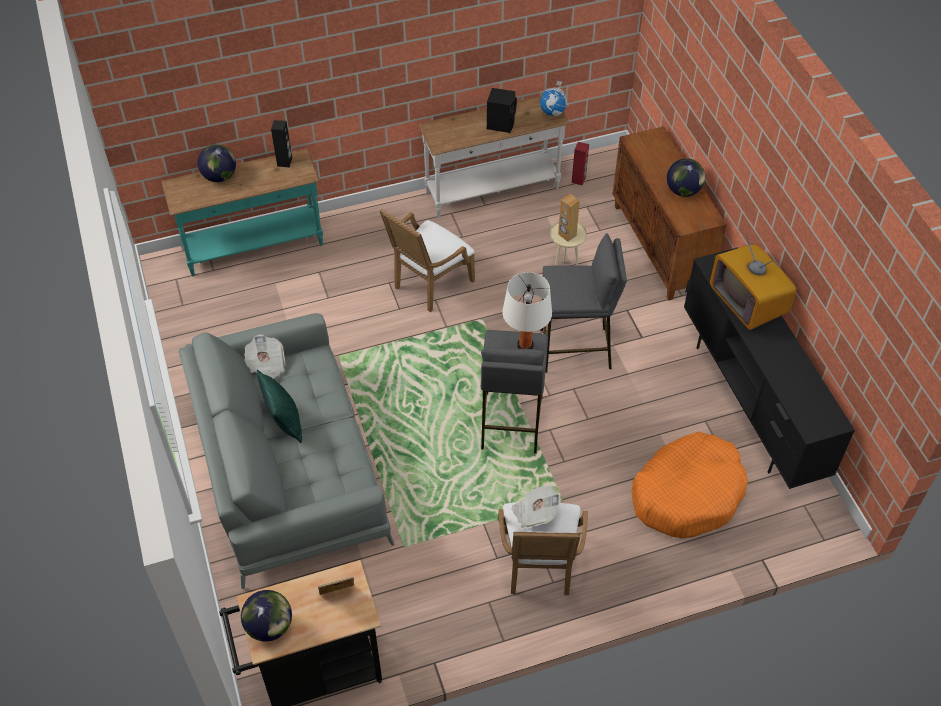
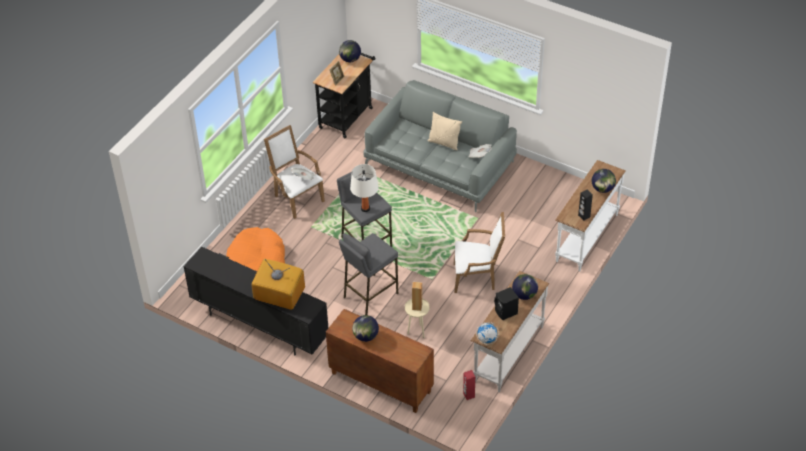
camera: 140 degrees right, 5 degrees down
(254, 248) = (586, 237): turquoise console table -> white console table
(284, 422) = (444, 143): green pillow -> beige pillow
(429, 285) = (477, 277): white armchair -> white armchair turned 90 degrees clockwise
(460, 127) = (524, 295): none -> globe

